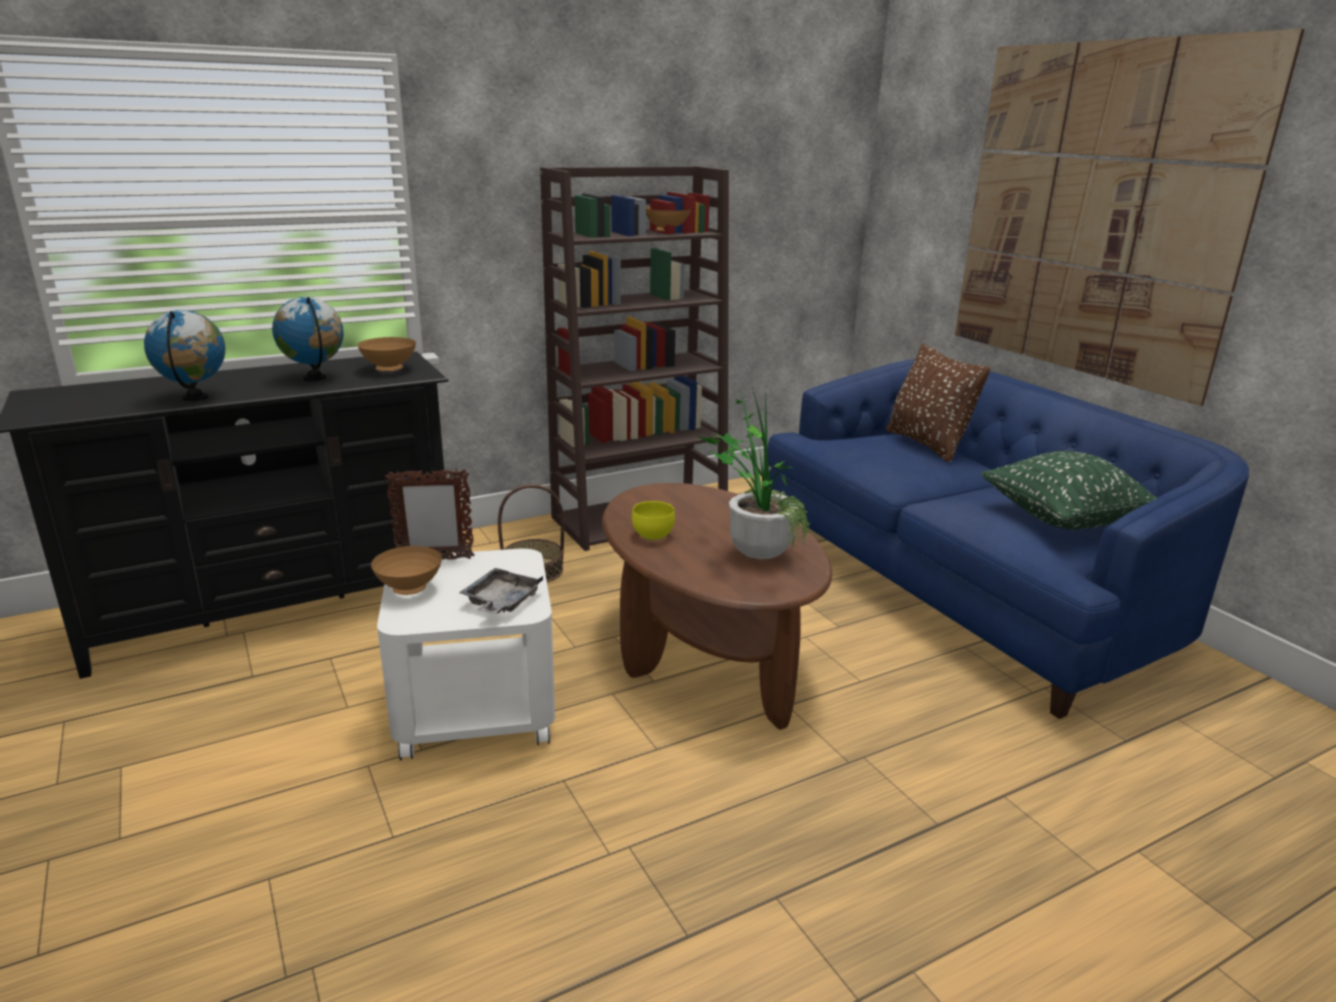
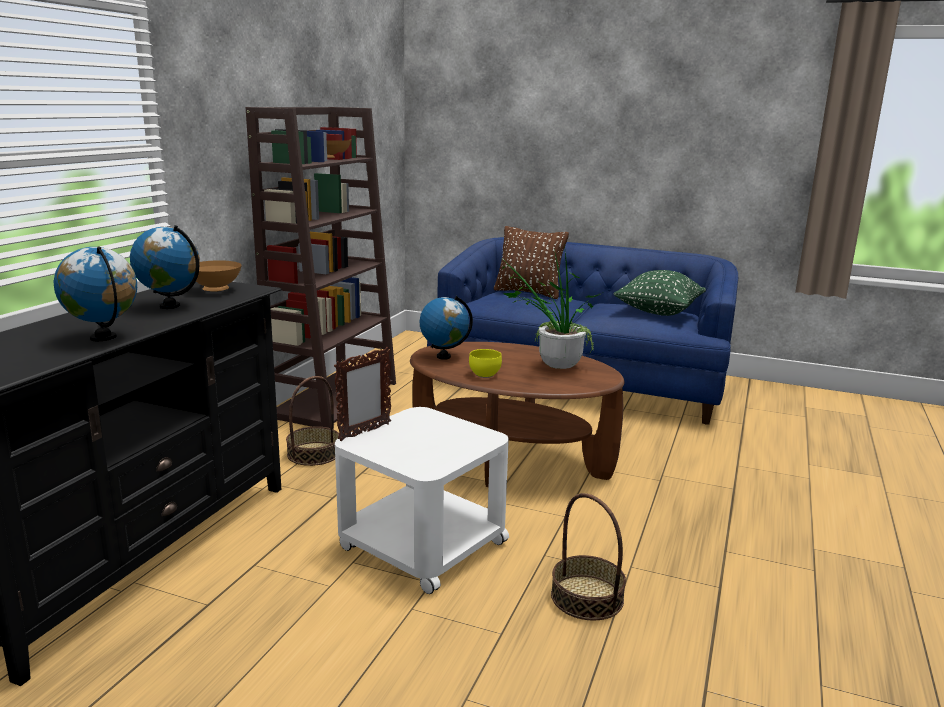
camera: 40 degrees left, 5 degrees down
(408, 590) = (388, 454): brown bowl -> none
(501, 602) = (463, 439): grey tray -> none
(526, 851) = (587, 597): none -> basket
(656, 500) = (443, 356): none -> globe
(1096, 213) = (599, 130): picture -> none

